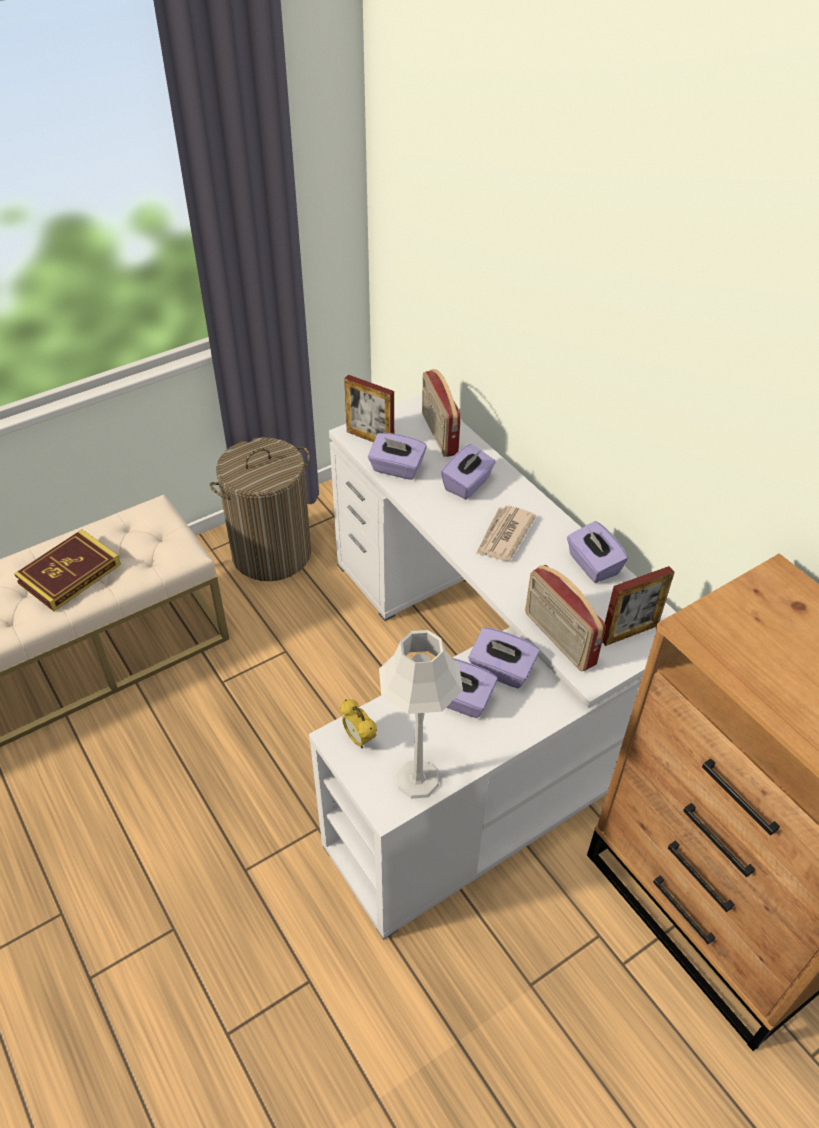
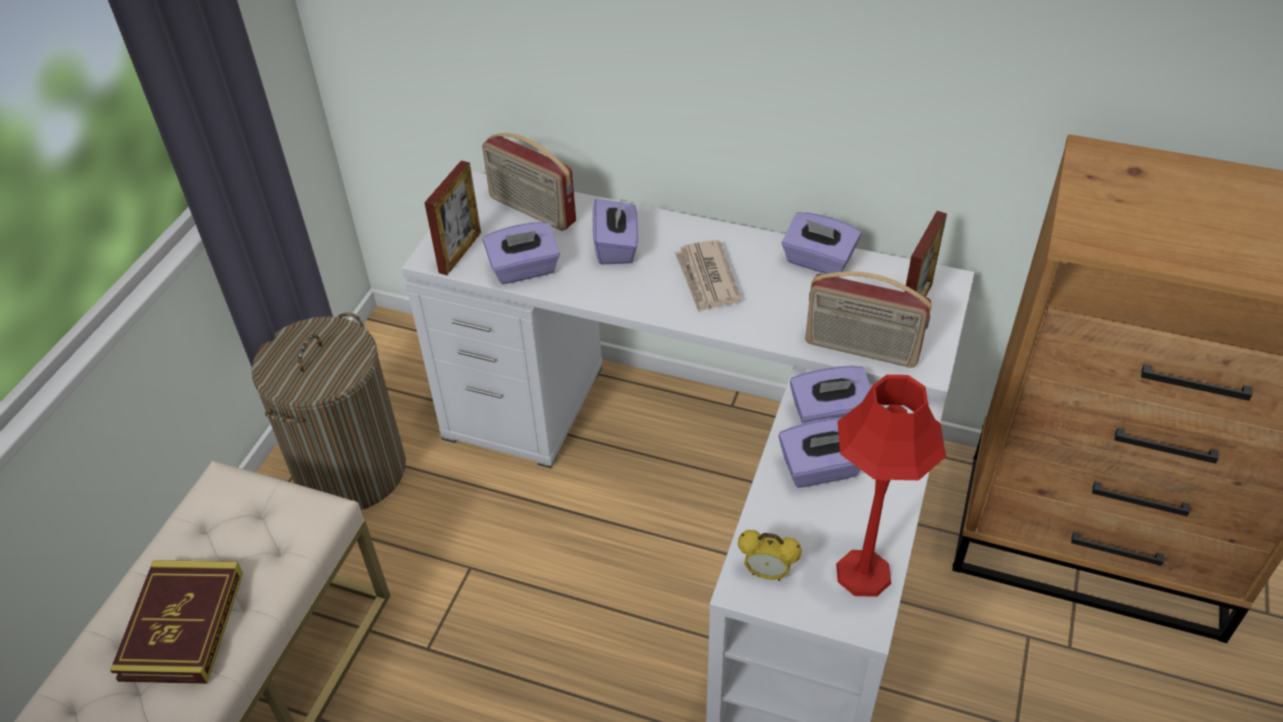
camera: 35 degrees left, 0 degrees up
(370, 438) = (460, 252): picture frame -> picture frame turned 60 degrees counterclockwise
(417, 779) = (863, 573): grey table lamp -> red table lamp

